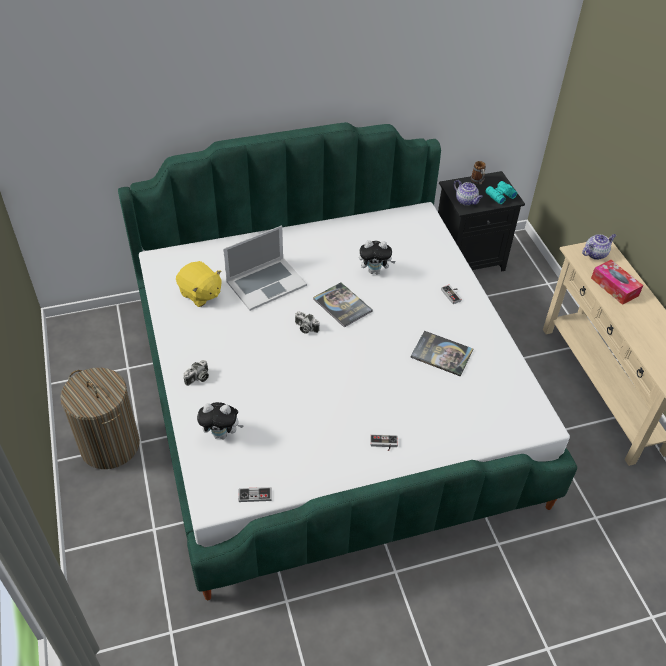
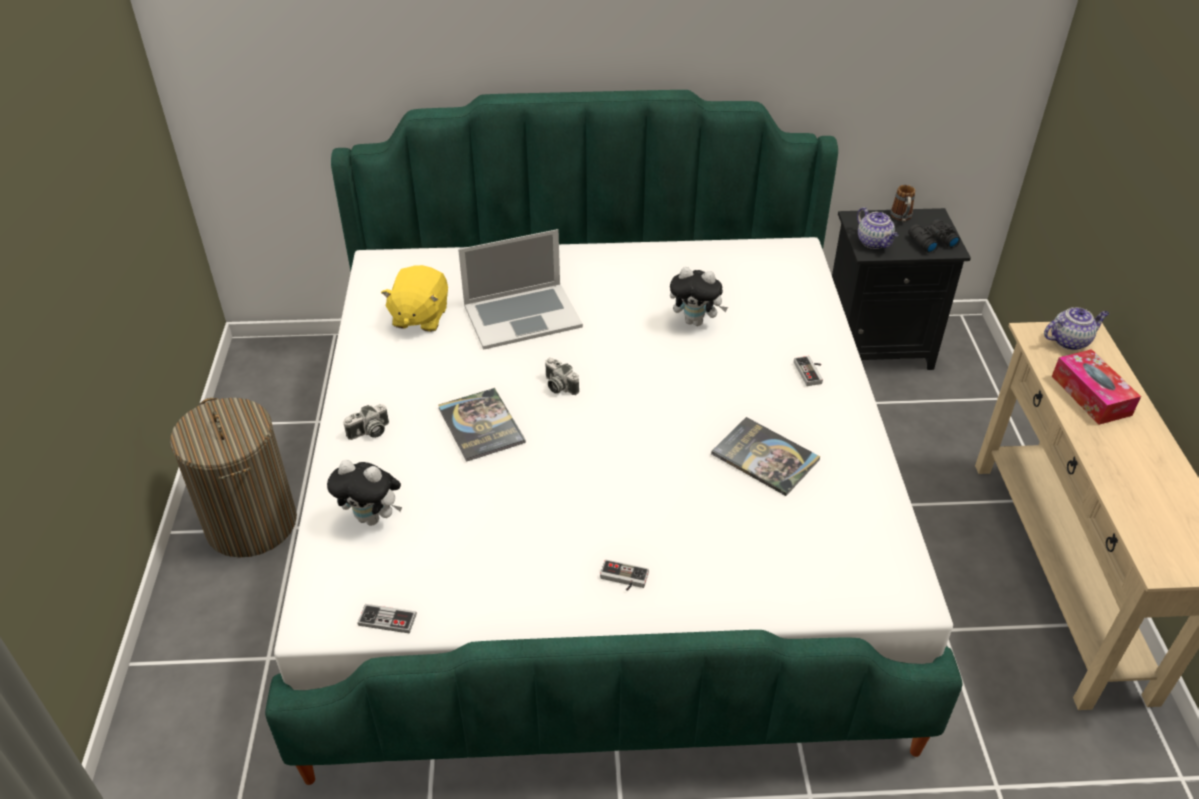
camera: 15 degrees right, 5 degrees down
(200, 294) = (419, 317): yellow plush toy -> yellow plush toy turned 45 degrees clockwise
(342, 305) = (628, 362): book -> book (481, 425)
(499, 195) = (931, 241): turquoise binoculars -> black binoculars

